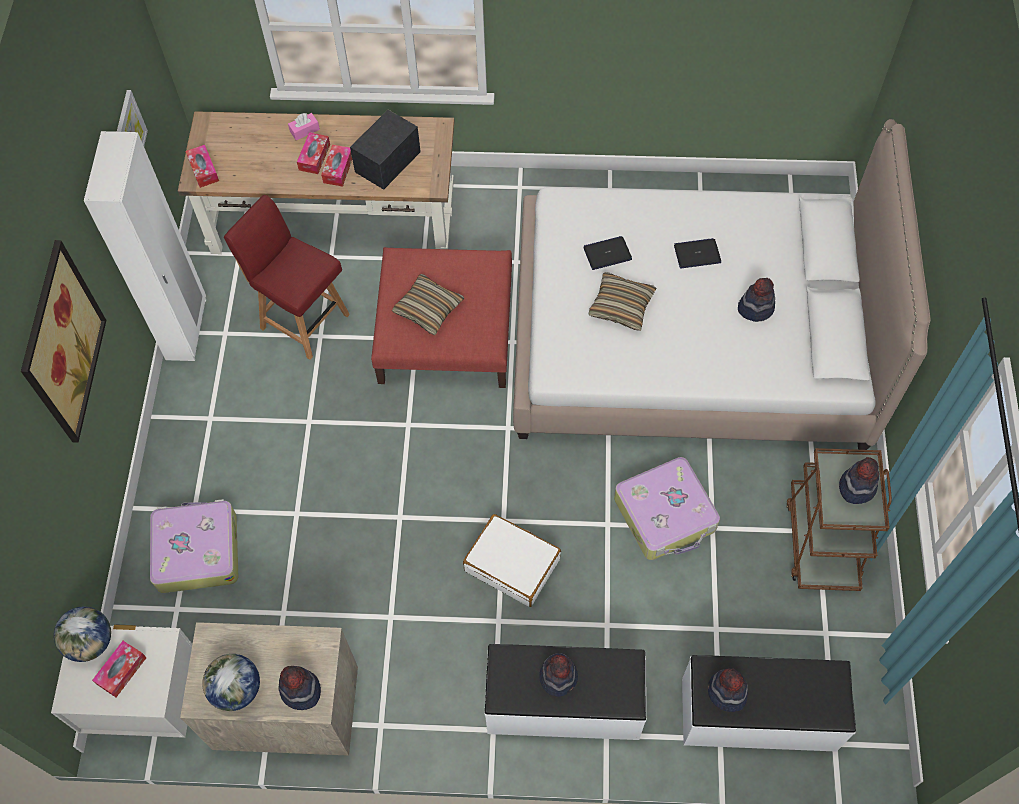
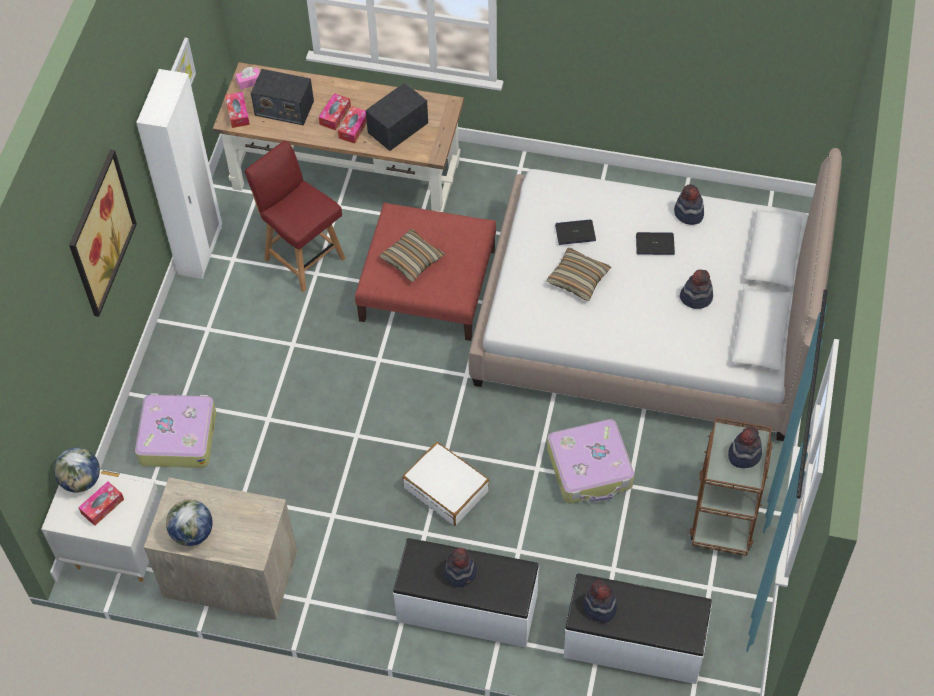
camera: 10 degrees right, 5 degrees down
(255, 157) = (284, 108): none -> radio
(300, 691) = (243, 542): hat -> hat (688, 213)
(304, 130) = (331, 91): pink tissue box -> pink tissue box (249, 82)

